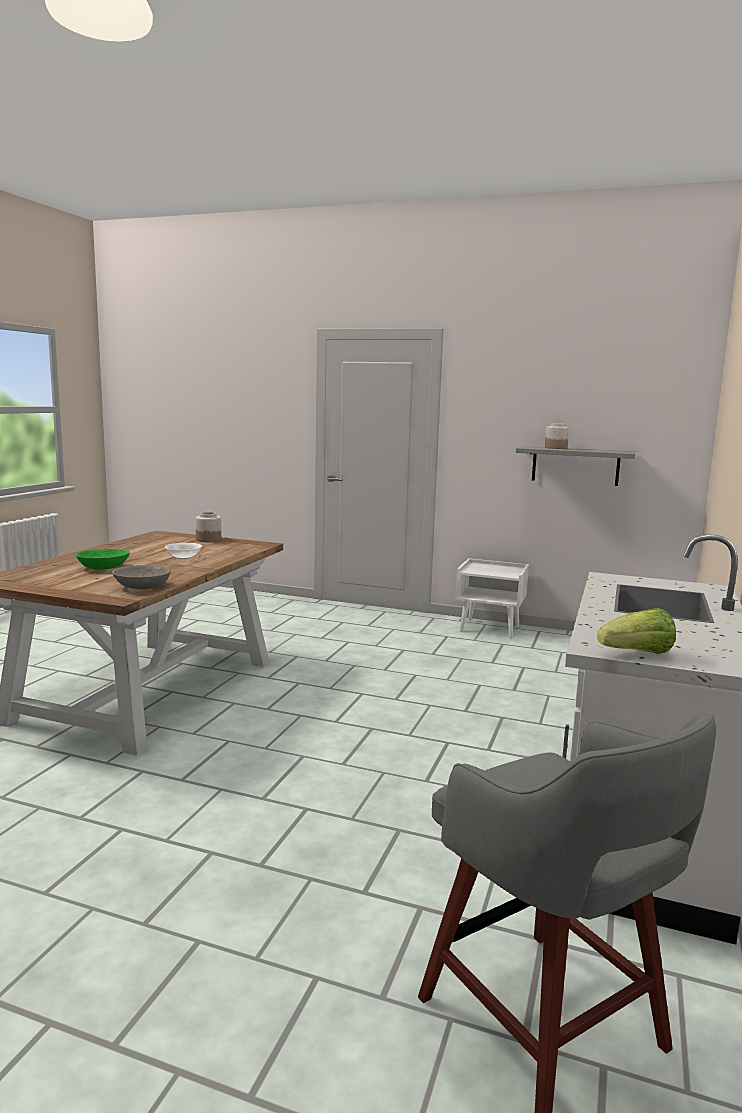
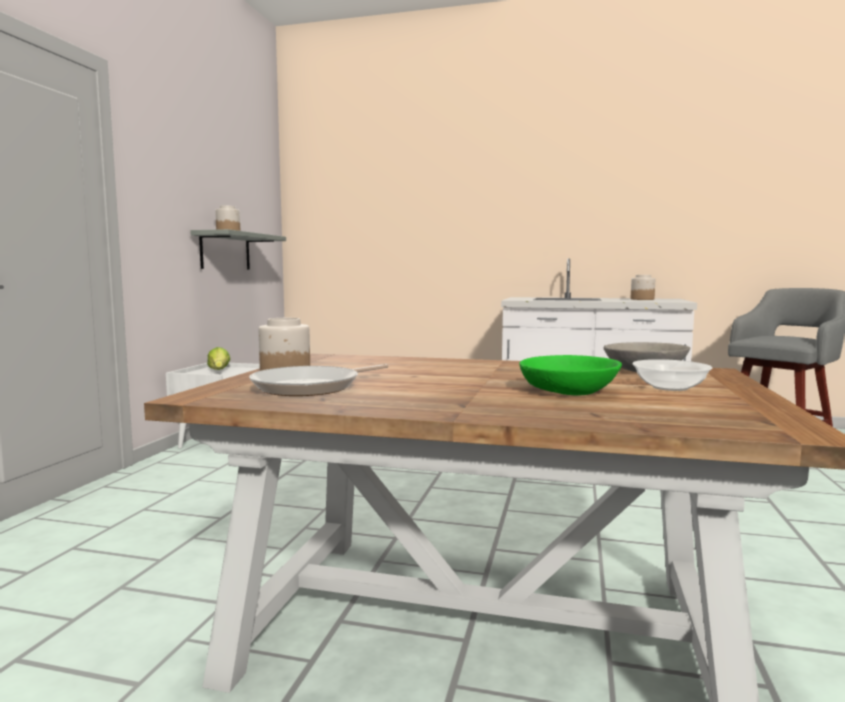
camera: 95 degrees left, 5 degrees down
(162, 542) = (312, 387): none -> frying pan
(183, 557) = (444, 371): bowl -> bowl (669, 388)
(637, 654) = (677, 300): lettuce -> lettuce (219, 371)
(683, 641) = (642, 299): none -> jar

